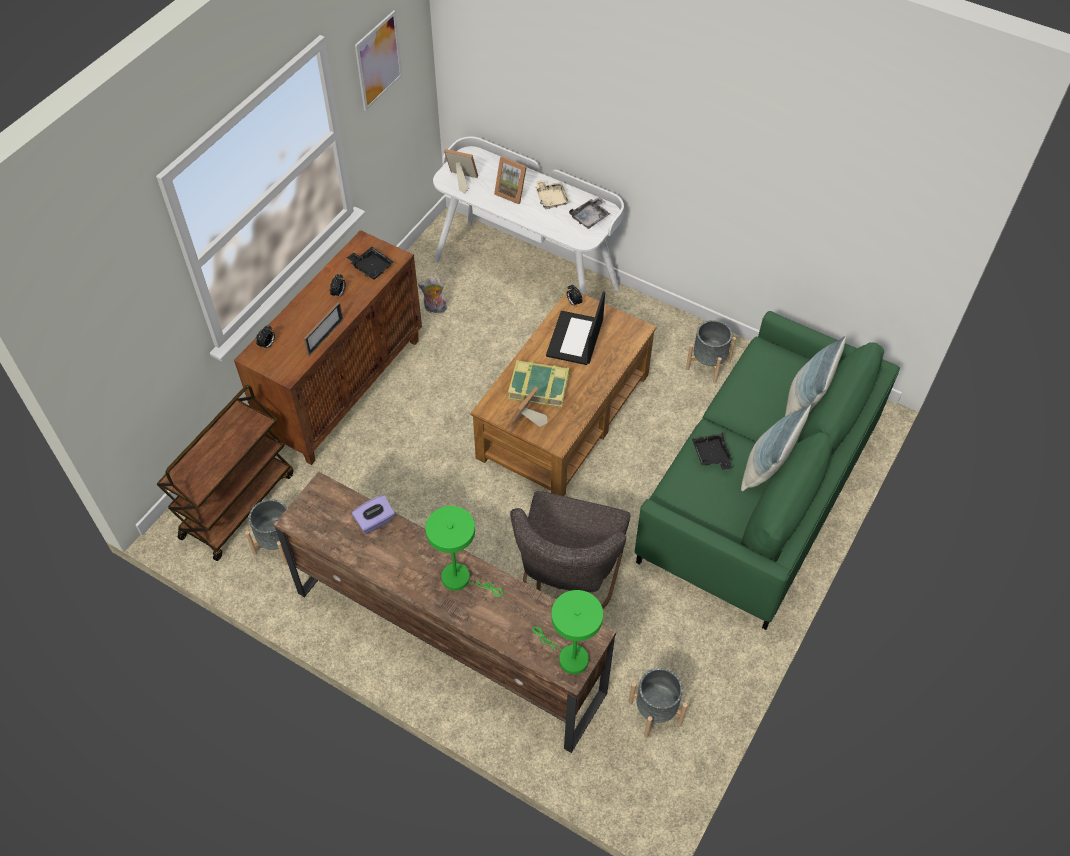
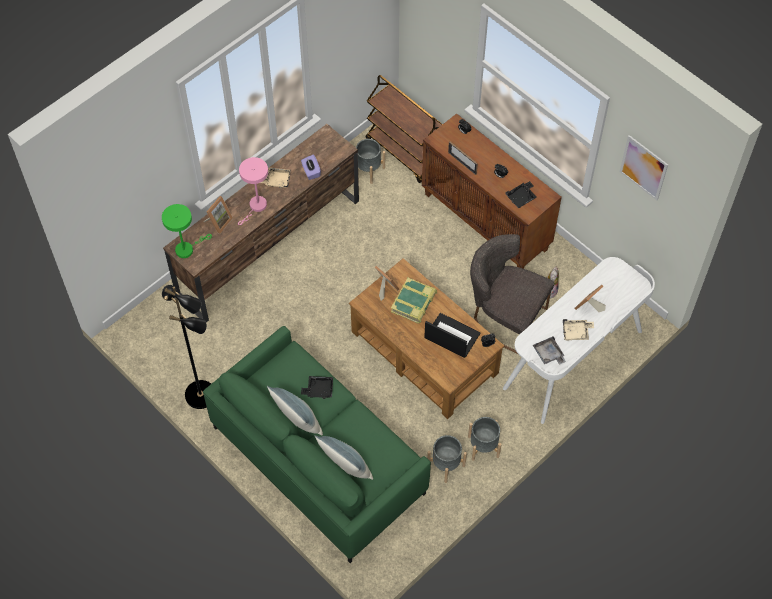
camera: 105 degrees right, 5 degrees up
(402, 564) = (276, 180): none -> beige tray
(461, 181) = (610, 275): picture frame -> picture frame (218, 222)
(461, 579) = (256, 207): green table lamp -> pink table lamp
(568, 582) = (288, 321): grey chair -> grey chair (504, 317)
(655, 712) = (183, 346): grey planter -> grey planter (483, 446)
(722, 661) = (201, 394): none -> black floor lamp

